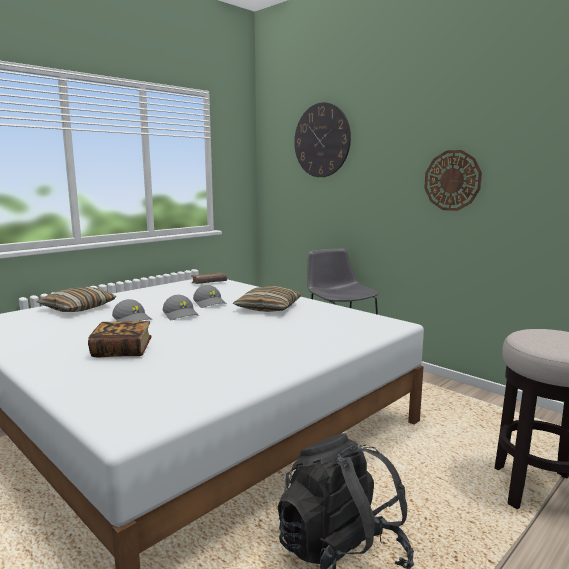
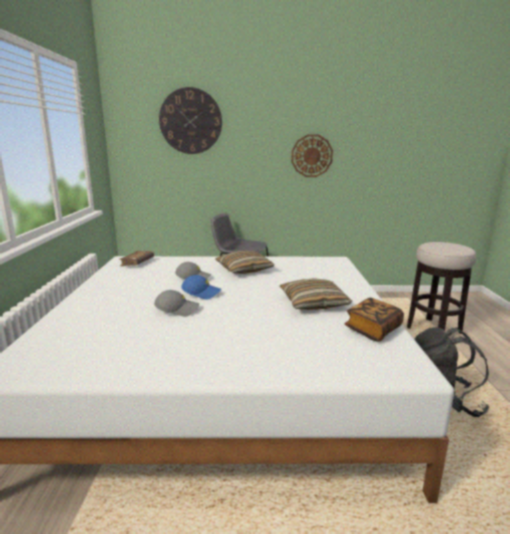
camera: 45 degrees left, 5 degrees up
(78, 308) = (86, 318): pillow -> pillow (313, 303)
(122, 351) = (252, 333): book -> book (373, 329)
(181, 315) = (202, 293): grey cap -> blue cap

